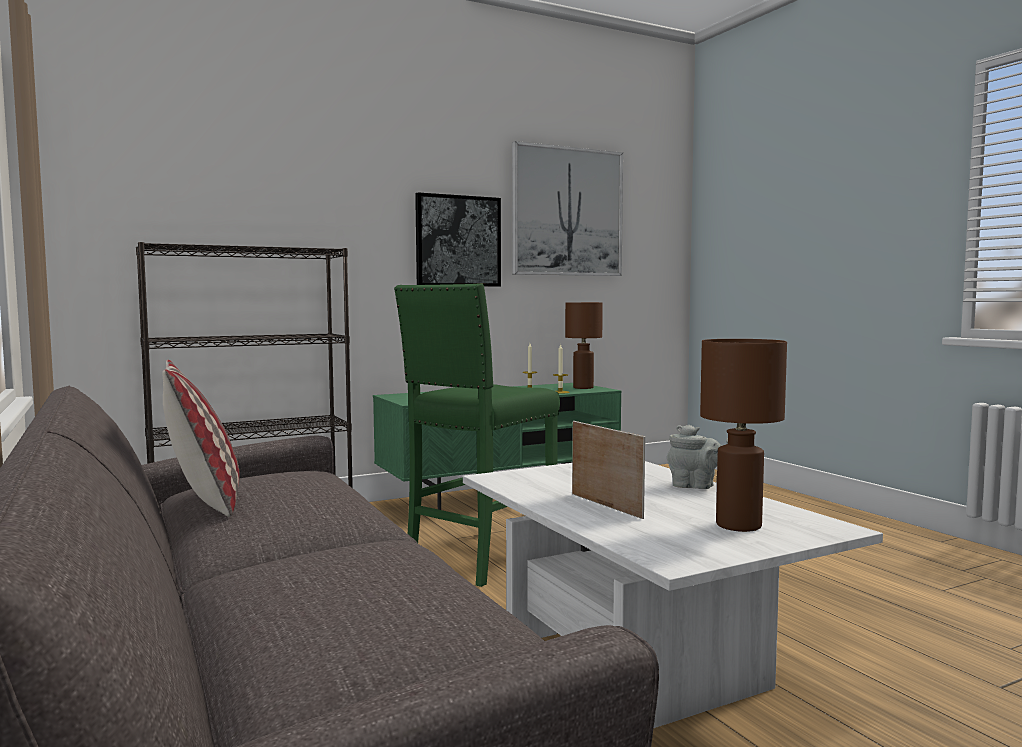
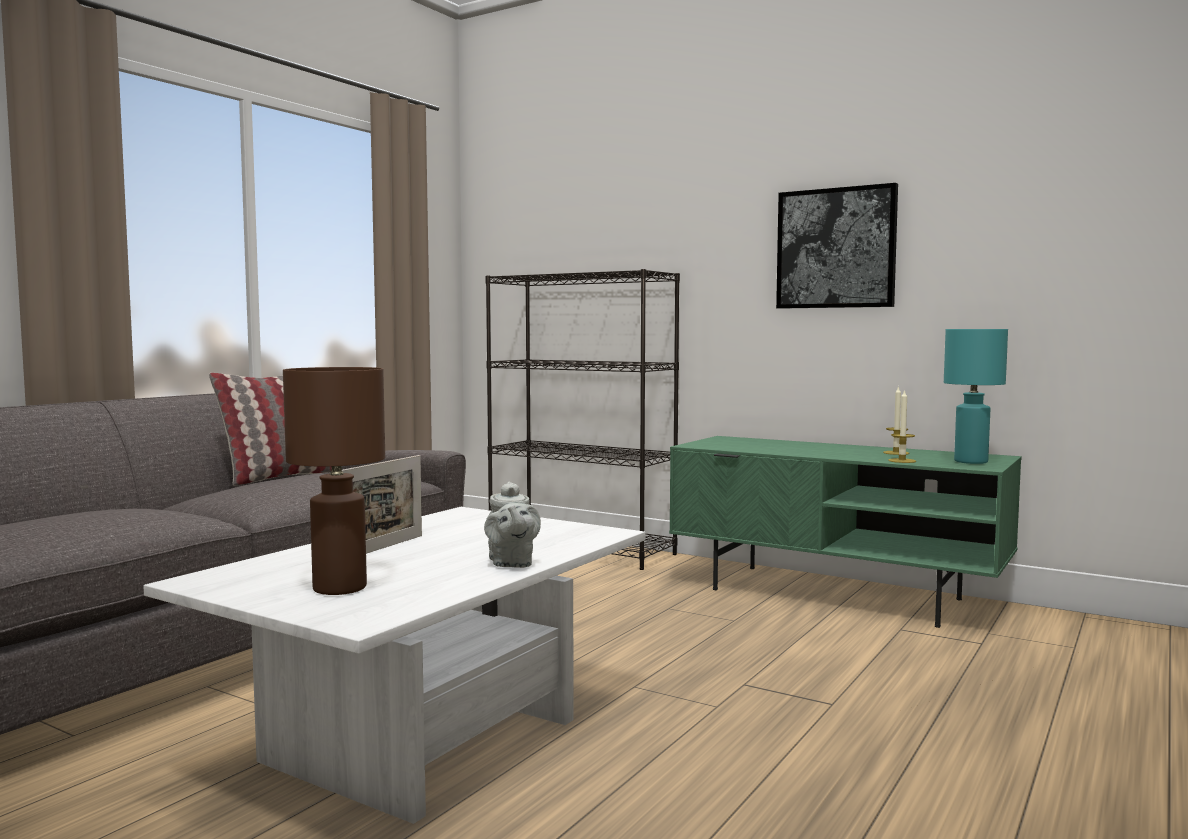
camera: 60 degrees right, 0 degrees up
(479, 559) = (621, 629): green stool -> none
(567, 212) = (1023, 187): picture -> none
(583, 388) = (970, 462): brown table lamp -> turquoise table lamp

